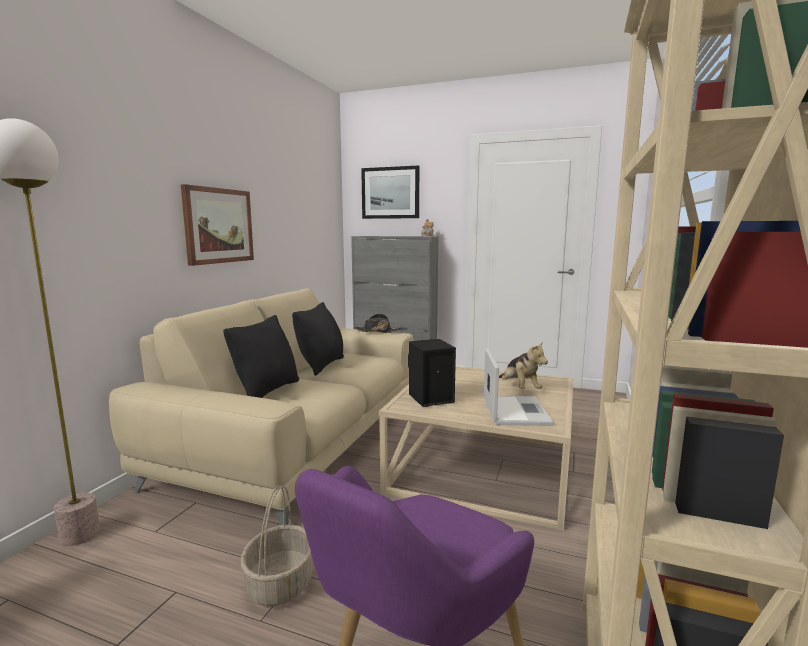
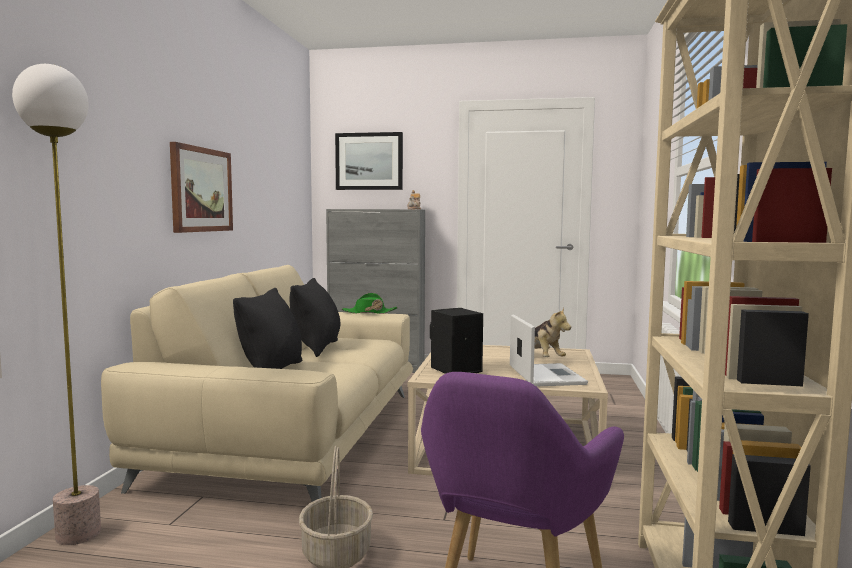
camera: 10 degrees left, 5 degrees down
(377, 331) = (369, 312): black hat -> green hat

